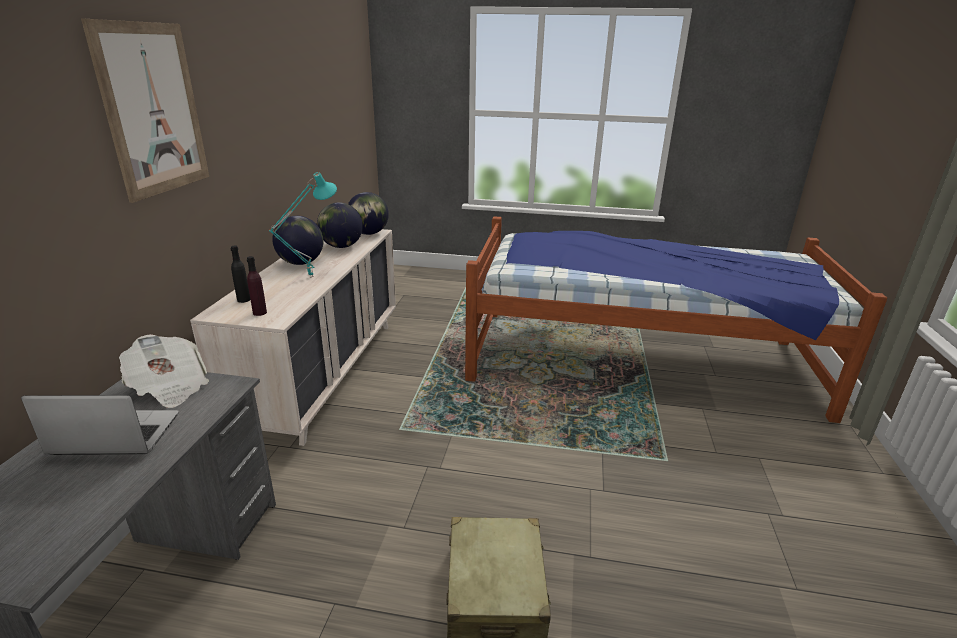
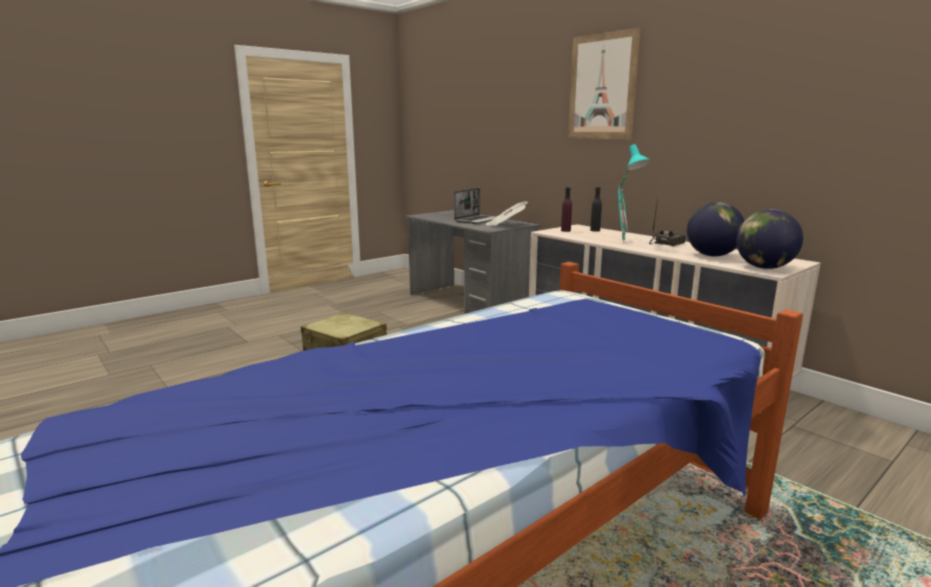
camera: 130 degrees right, 10 degrees down
(301, 263) = (666, 243): globe -> radio

